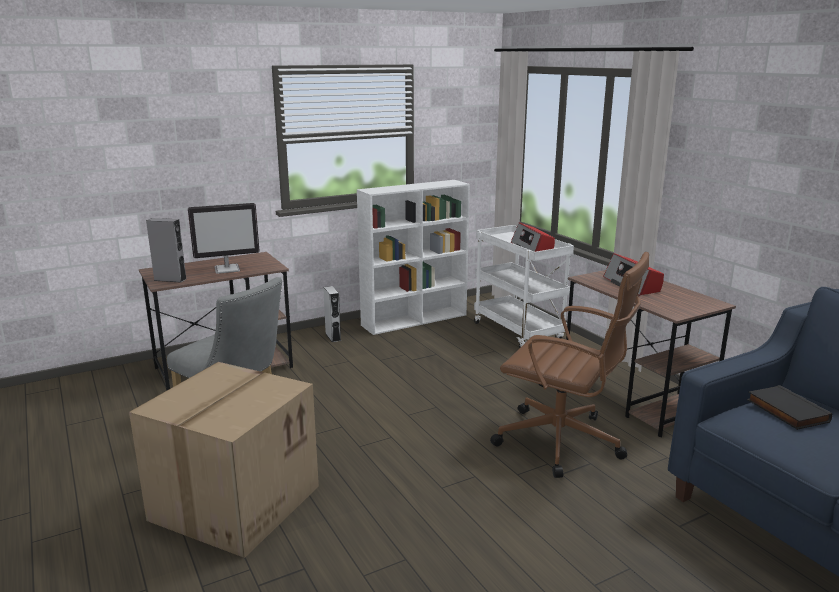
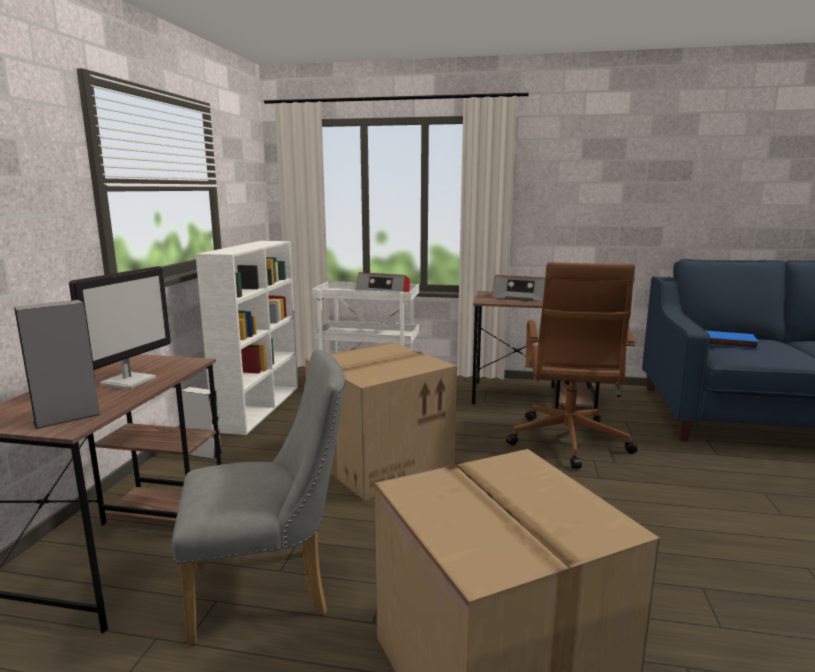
camera: 50 degrees left, 5 degrees down
(407, 385) = (381, 460): none -> cardboard box
(562, 442) = (568, 442): brown office chair -> brown office chair turned 120 degrees clockwise
(785, 411) = (728, 343): black book -> blue book

